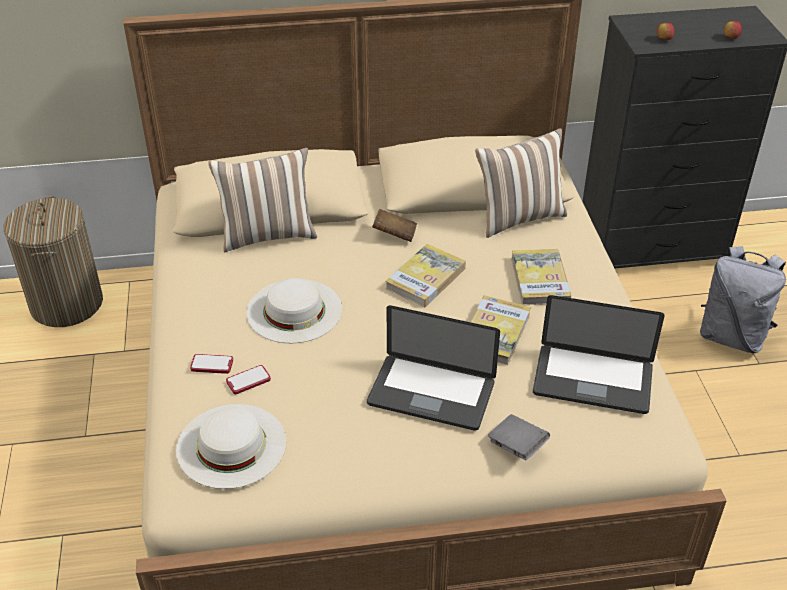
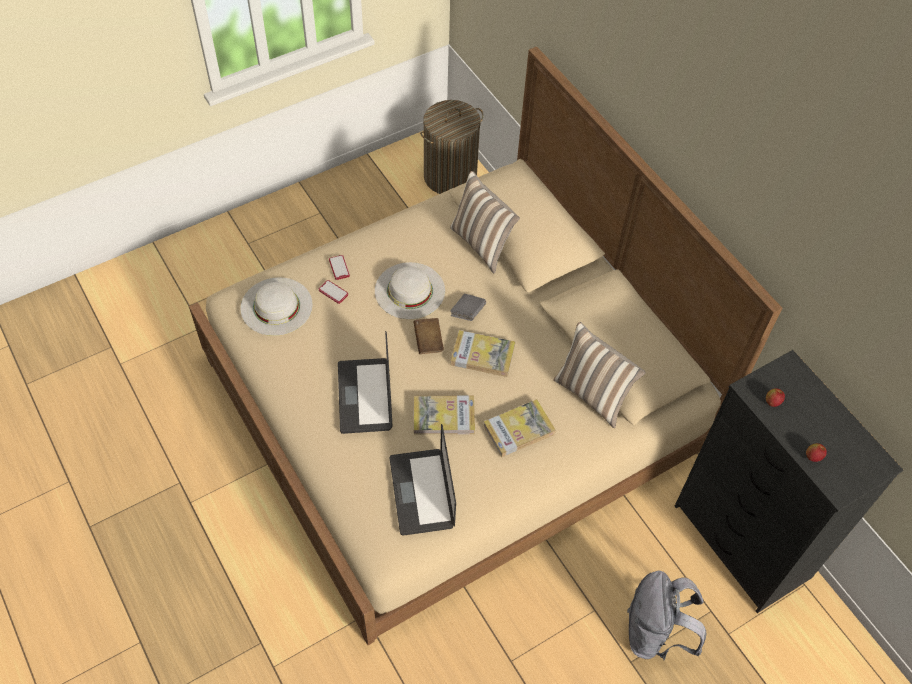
camera: 65 degrees right, 15 degrees up
(394, 235) = (523, 319): brown book -> brown book (428, 341)
(517, 446) = (338, 461): grey book -> grey book (467, 313)

